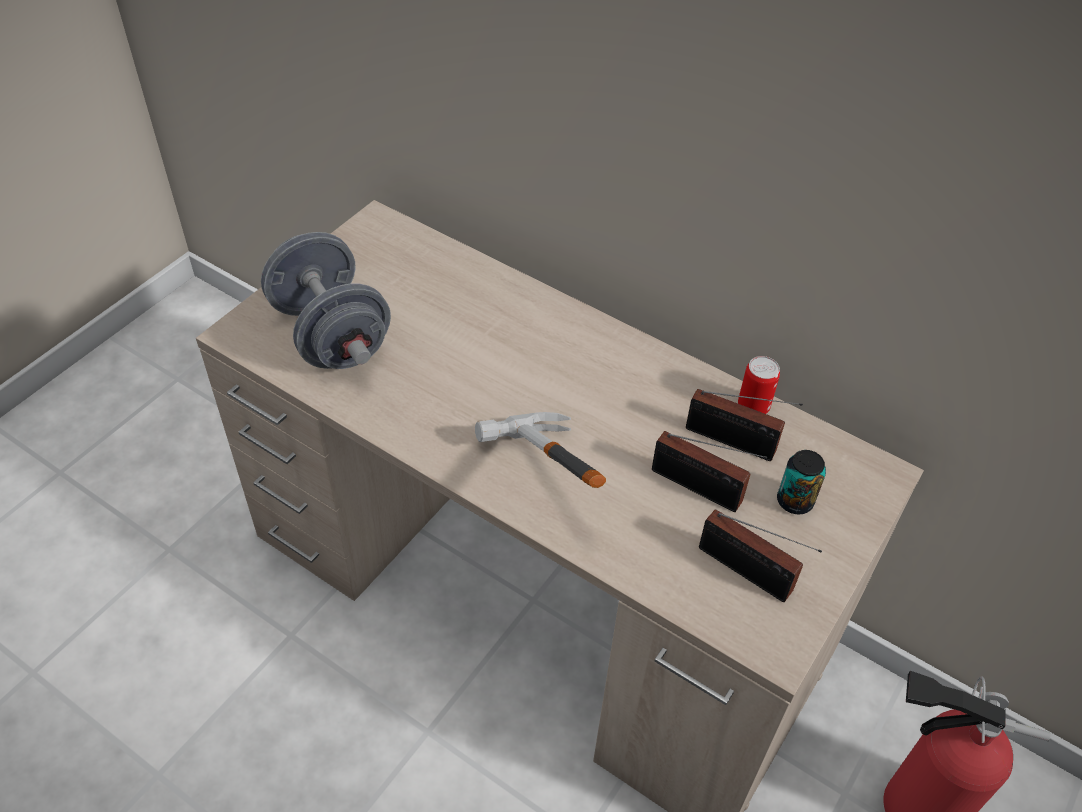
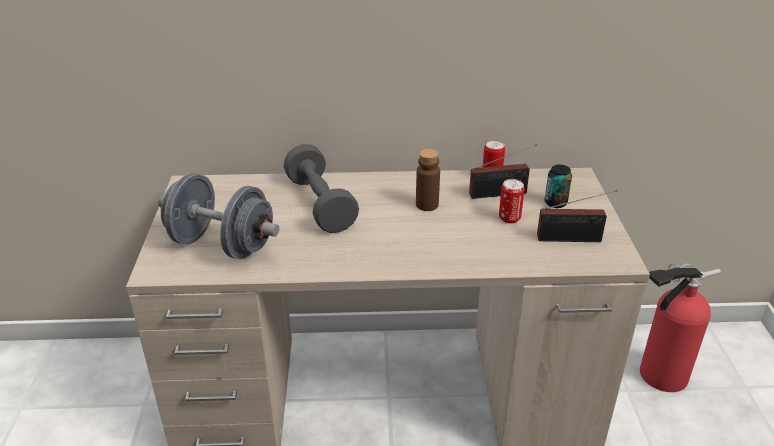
camera: 35 degrees left, 15 degrees down
(490, 333) = (320, 204): none -> grey dumbbell
(534, 483) = (426, 255): hammer -> none
(617, 406) = (427, 205): none -> brown bottle
(700, 489) = (509, 218): radio -> can

